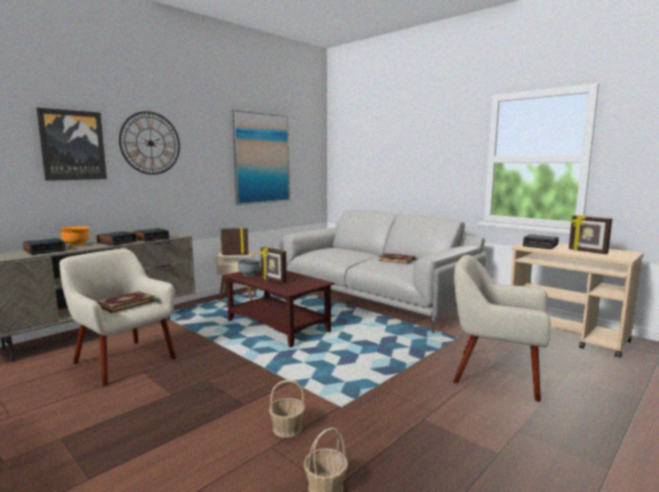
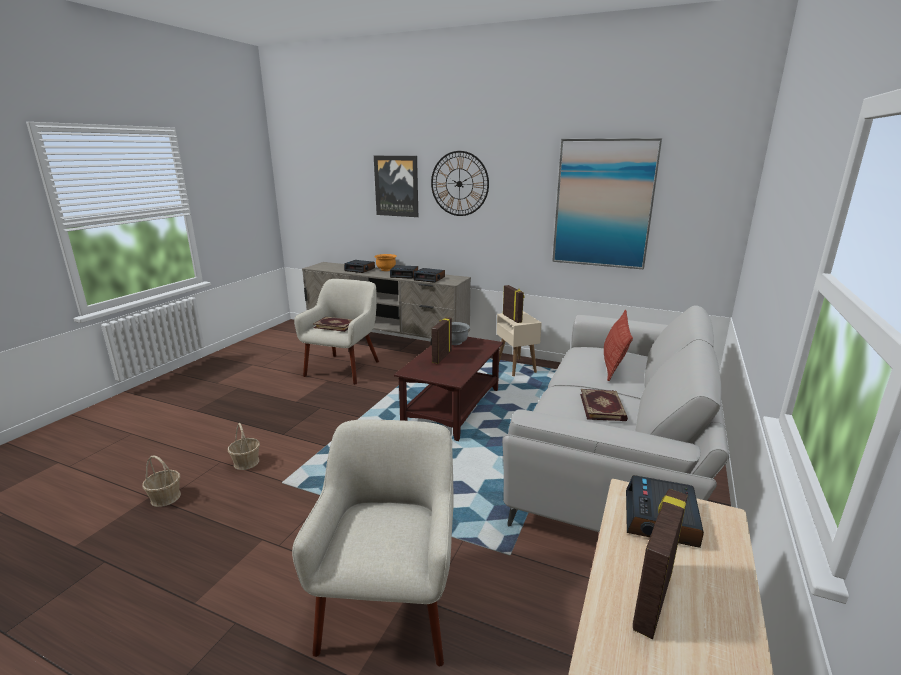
camera: 70 degrees right, 10 degrees up
(343, 251) = (613, 364): none -> pillow

